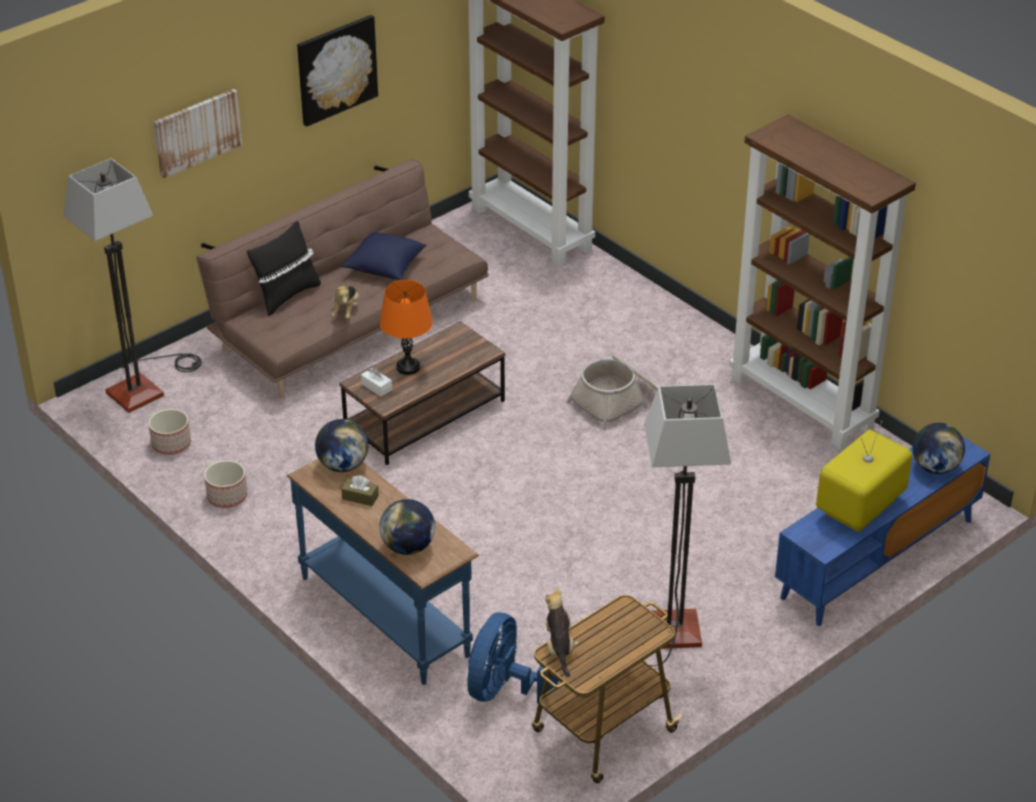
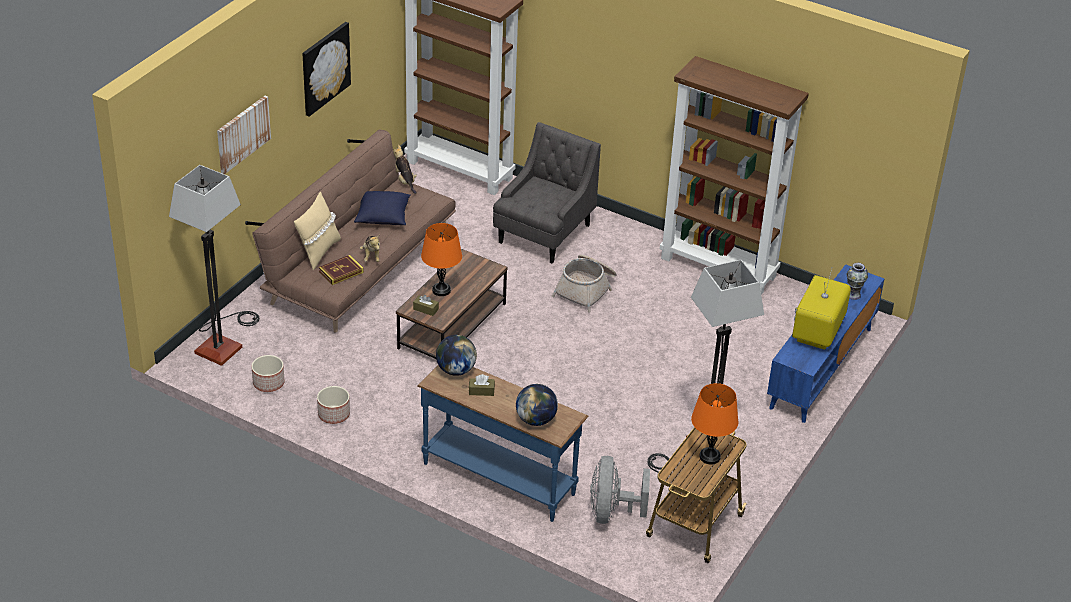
camera: 20 degrees left, 0 degrees up
(286, 296) = (318, 252): black pillow -> beige pillow
(299, 324) = (341, 272): none -> book
(376, 387) = (425, 309): white tissue box -> brown tissue box
(505, 689) = (611, 512): blue fan -> grey fan
(559, 648) = (673, 470): plush toy -> plush toy (405, 181)
(596, 324) = (544, 235): none -> grey armchair
(616, 641) = (710, 457): none -> orange table lamp
(935, 467) = (853, 295): globe -> vase

